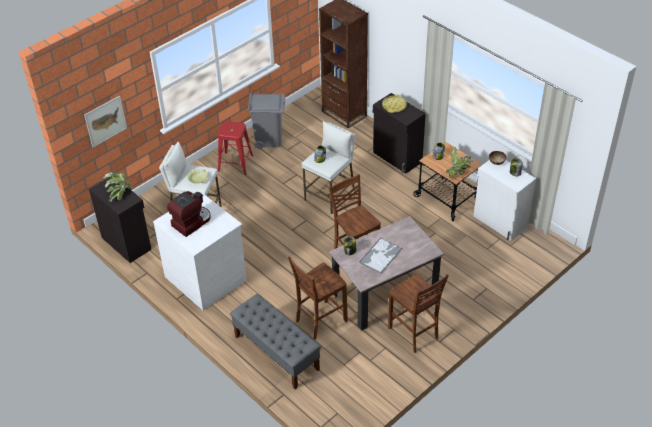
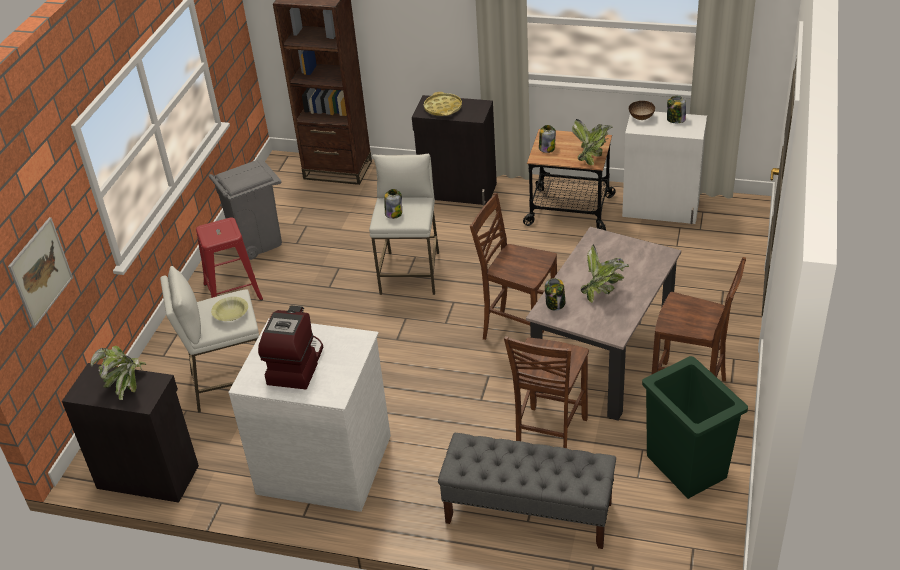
camera: 30 degrees left, 5 degrees down
(372, 373) = (686, 468): none -> green trash can
(380, 255) = (603, 290): tray -> potted plant

